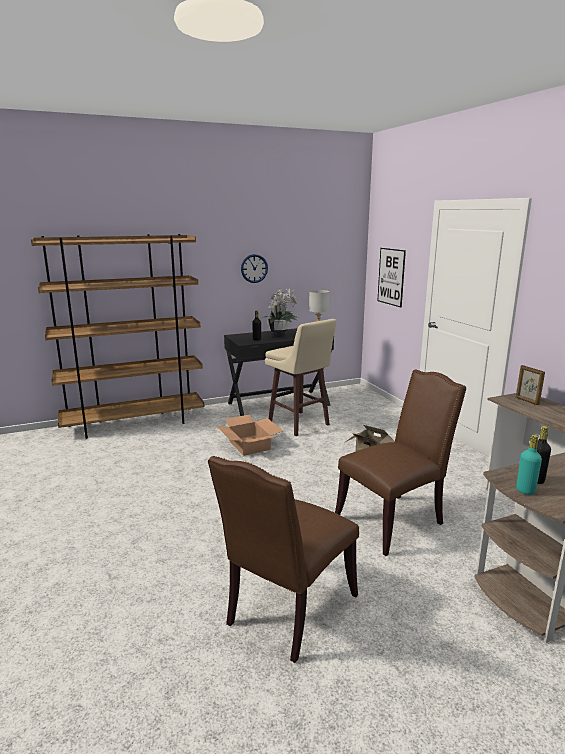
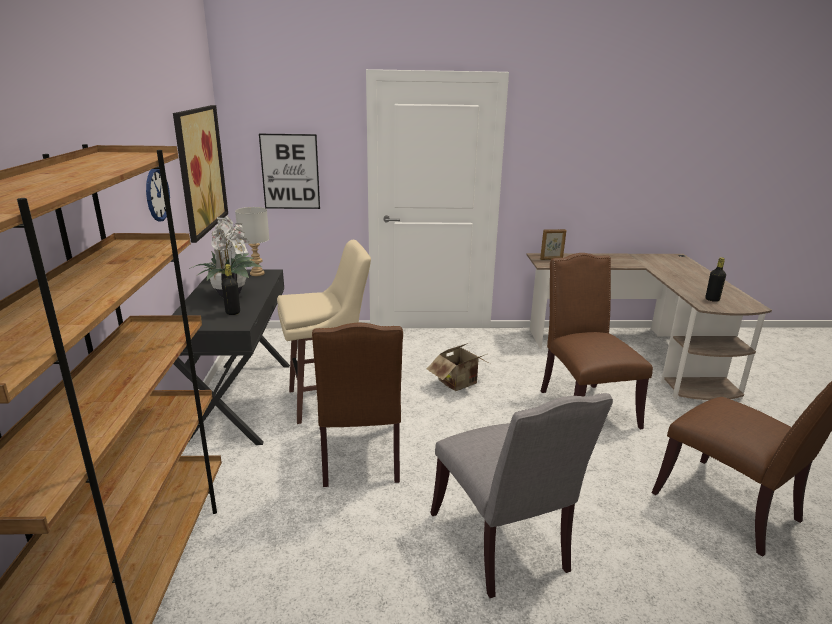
camera: 70 degrees left, 5 degrees up
(191, 501) = (504, 544): none -> grey chair
(249, 445) = (360, 457): cardboard box -> brown chair
(322, 265) = (200, 170): none -> picture
(525, 491) = (730, 307): turquoise bottle -> none

